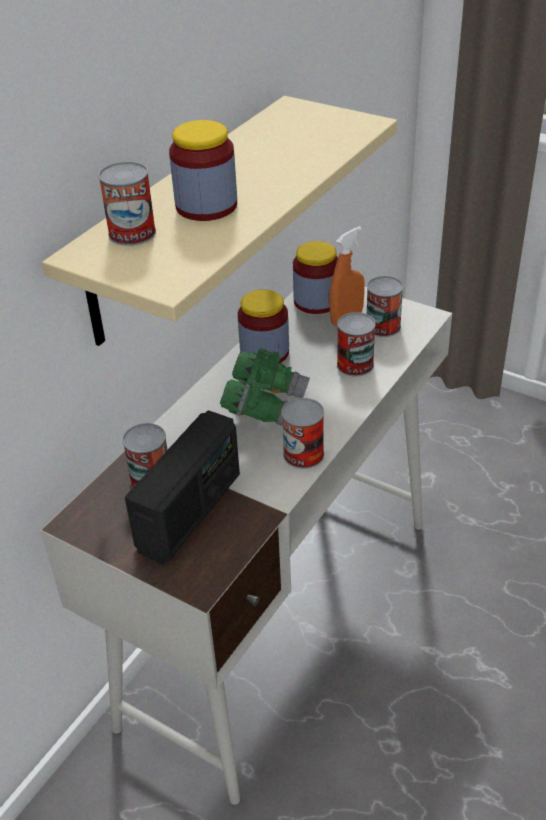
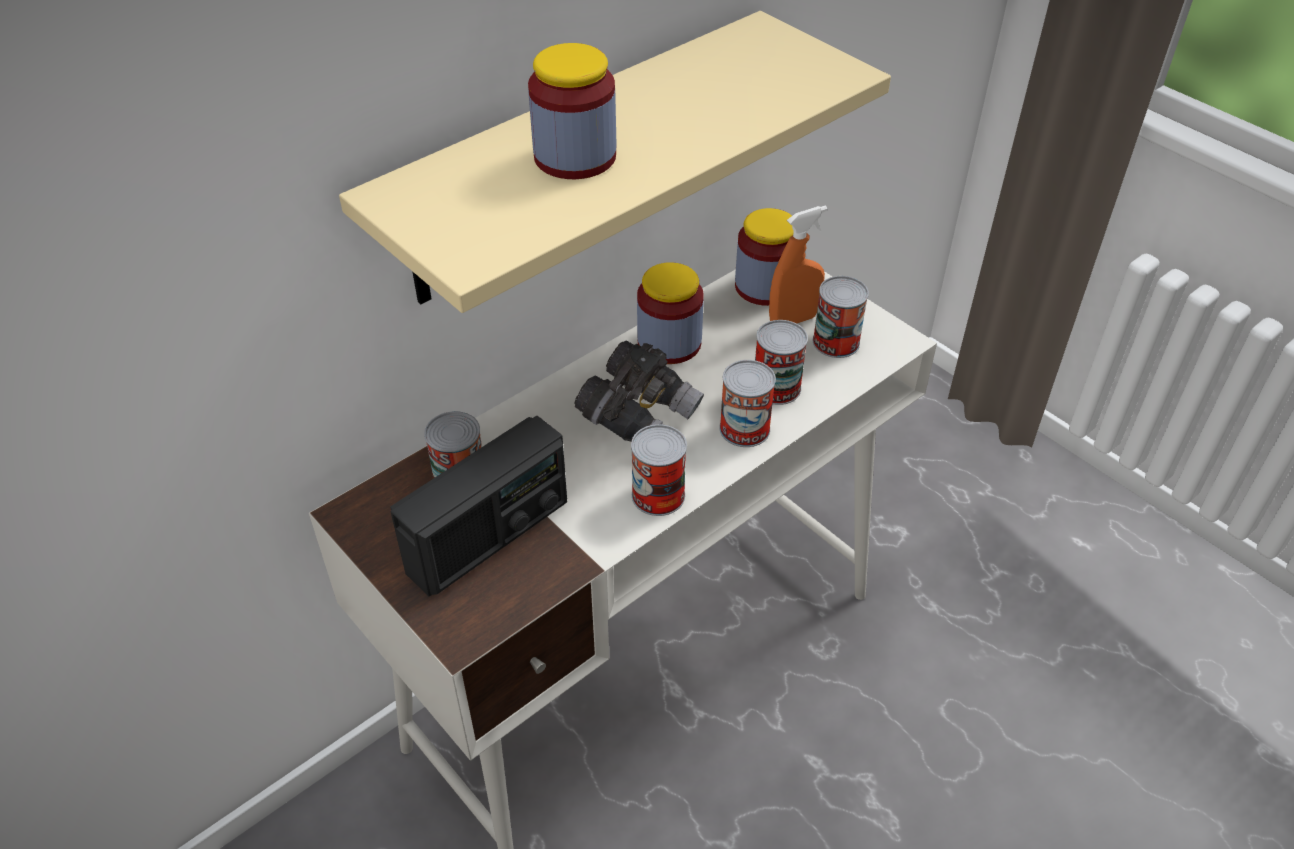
camera: 15 degrees right, 5 degrees up
(132, 233) = (464, 177): can -> can (744, 429)
(266, 406) = (640, 417): green binoculars -> grey binoculars

